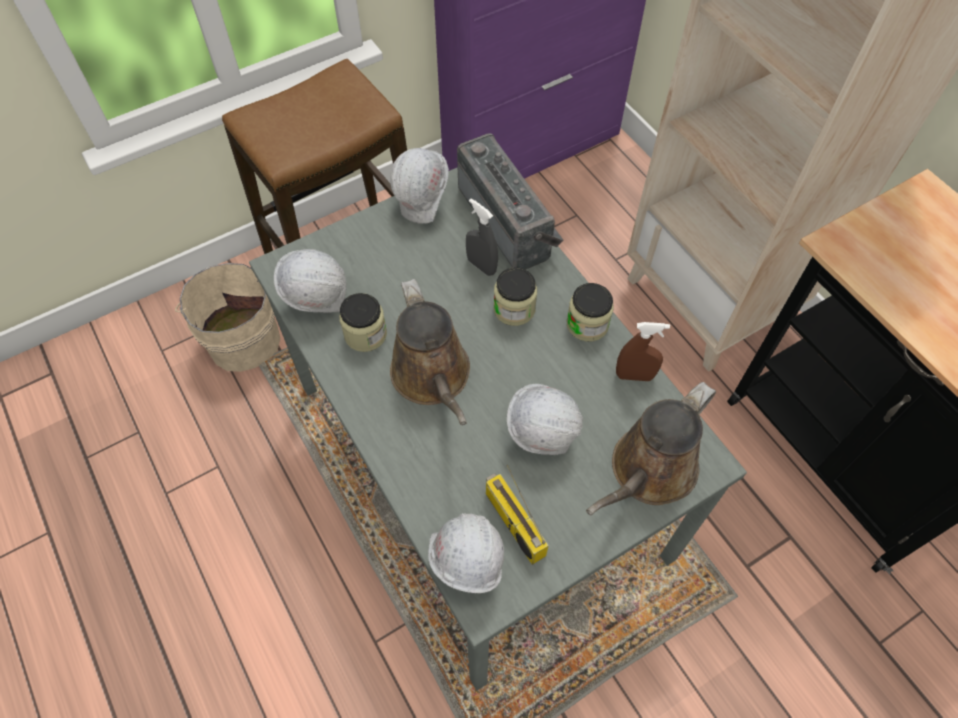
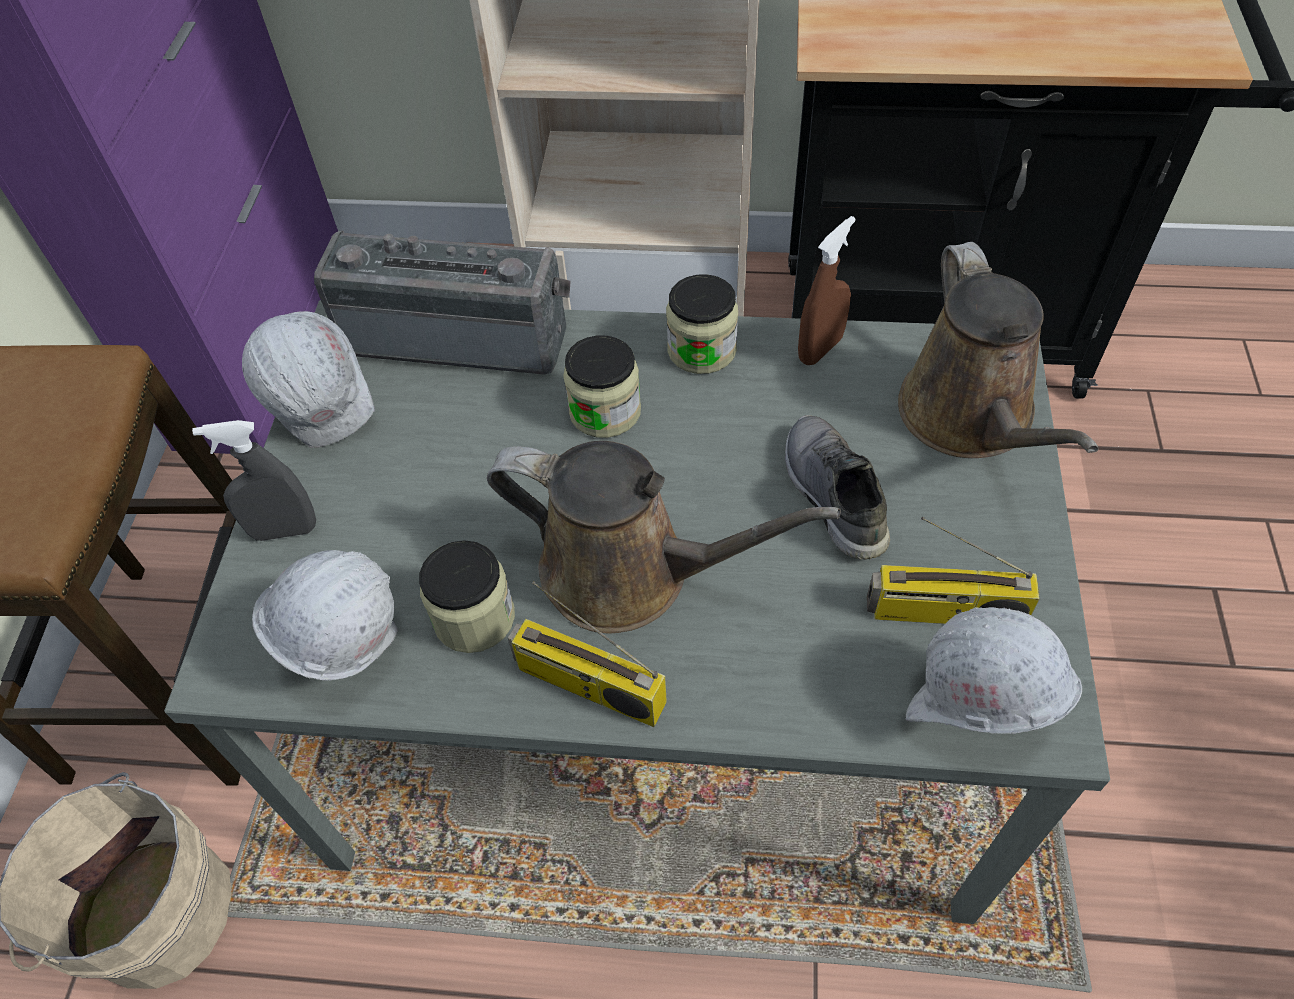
camera: 50 degrees left, 5 degrees down
(364, 398) = (587, 686): none -> radio
(481, 266) = (499, 406): grey spray bottle -> grey spray bottle (284, 530)
(543, 434) = (831, 495): white hard hat -> grey shoe

